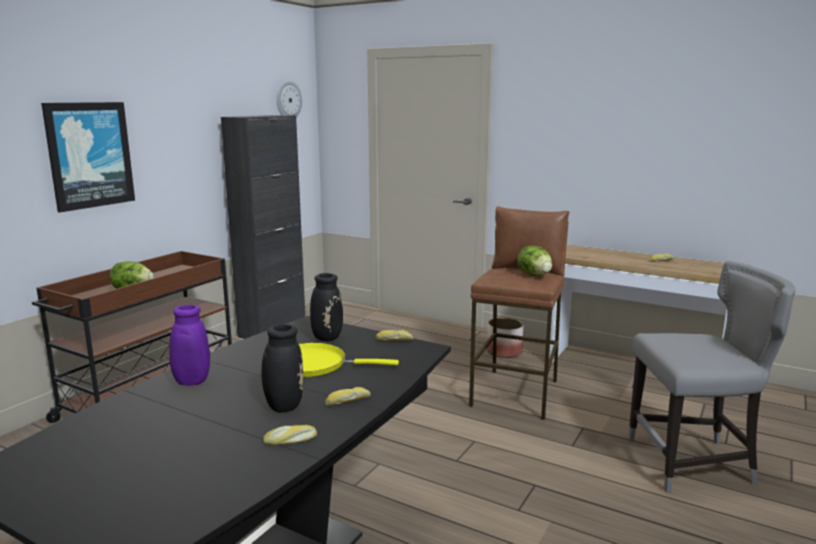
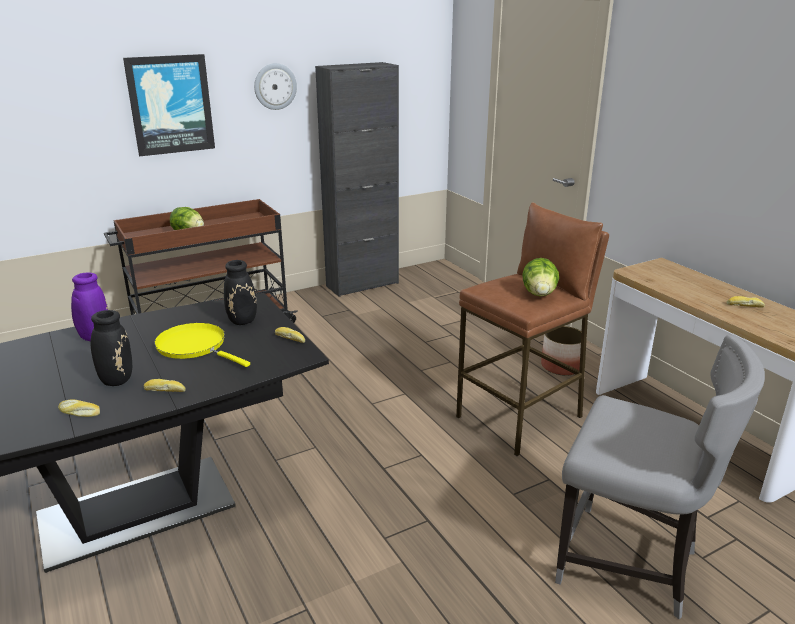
camera: 30 degrees right, 10 degrees up
(288, 100) = (409, 44): wall clock -> wall clock (275, 86)

